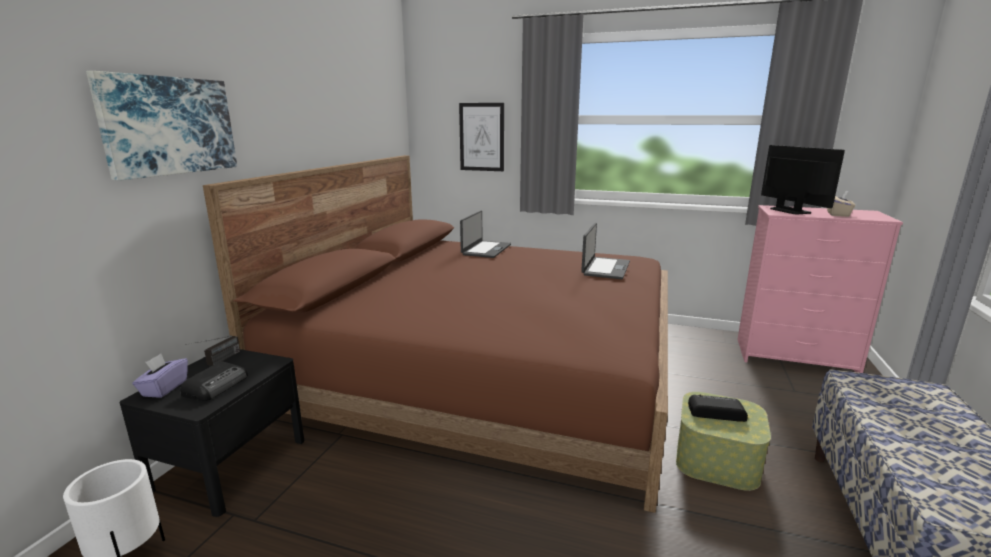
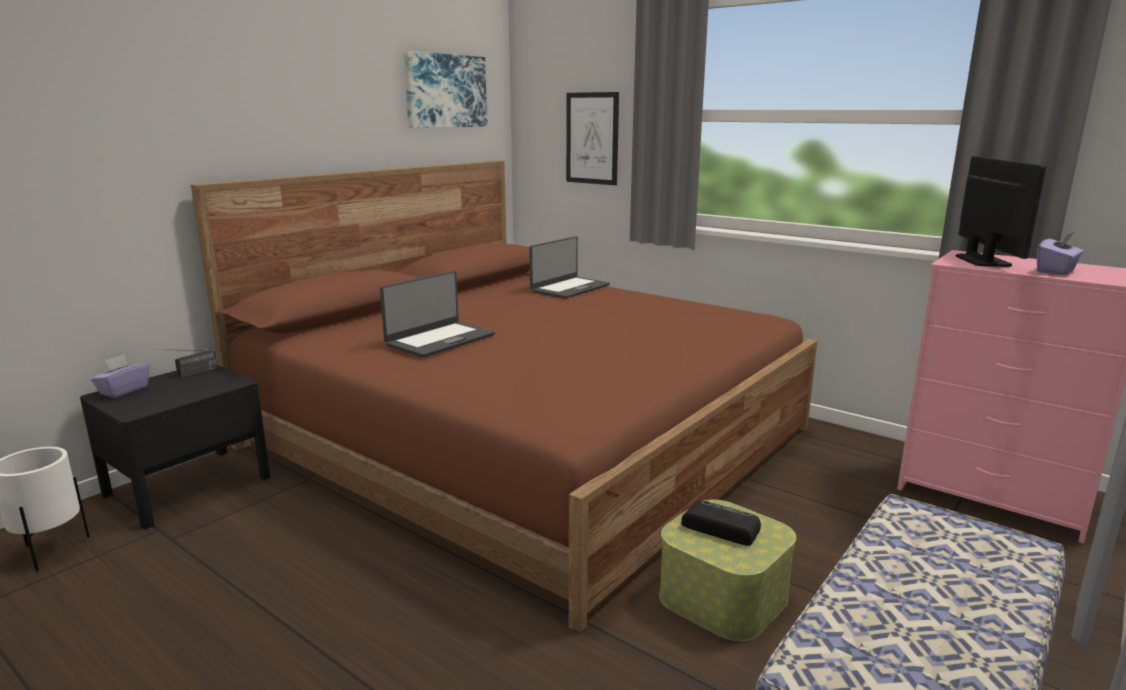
camera: 20 degrees right, 0 degrees up
(169, 126) = (155, 121): picture -> picture (445, 91)
(217, 385) = (167, 395): radio -> none
(605, 268) = (693, 324): laptop -> laptop (439, 340)
(838, 214) = (1056, 271): beige tissue box -> purple tissue box

